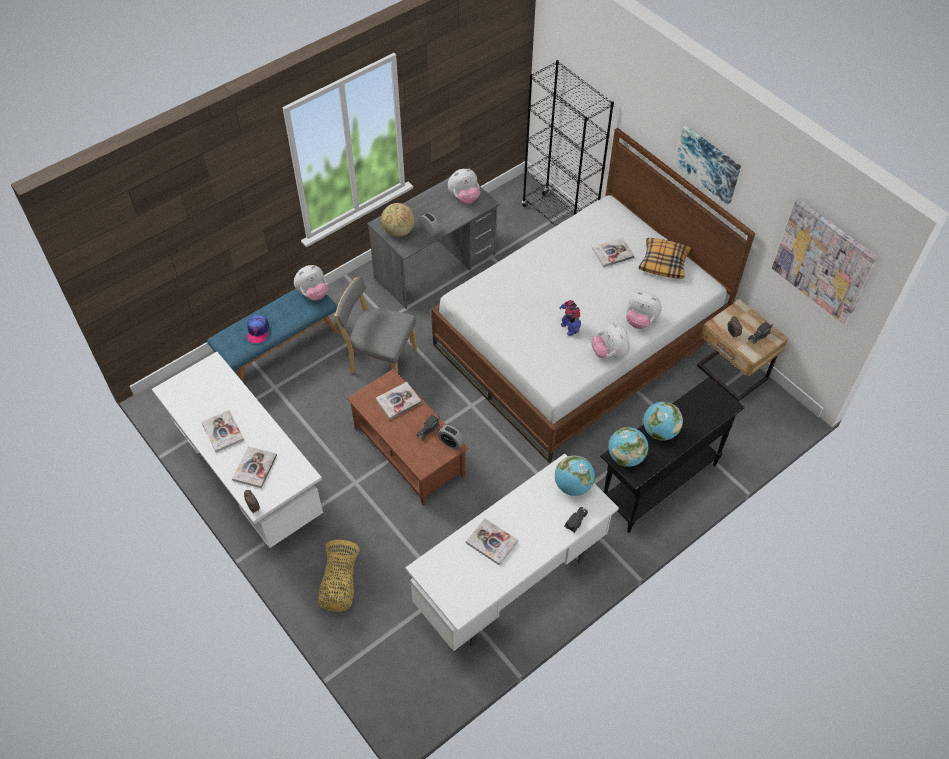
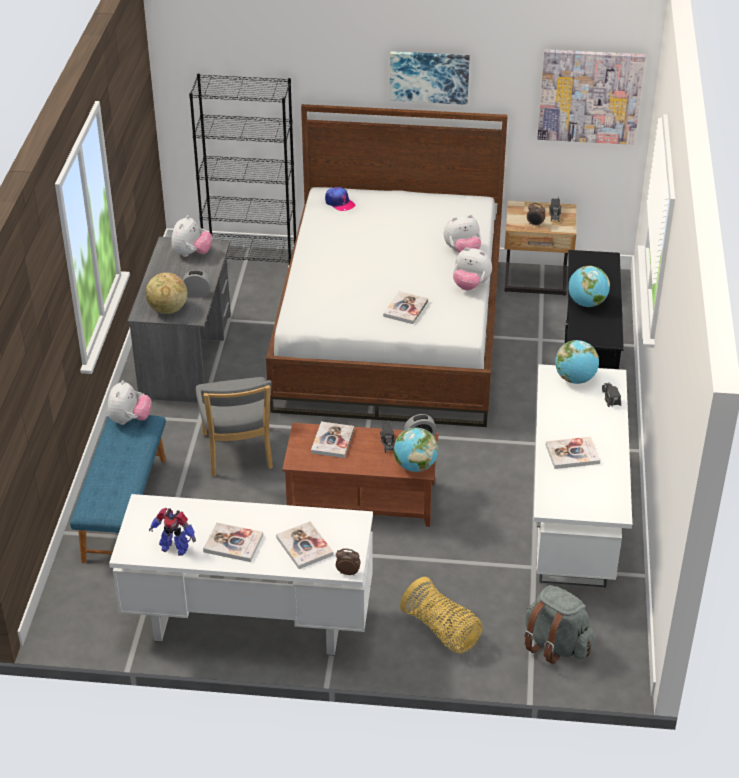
camera: 45 degrees left, 15 degrees down
(258, 331) = (118, 480): cap -> cap (339, 203)
(380, 360) = (238, 454): grey chair -> grey chair turned 75 degrees counterclockwise
(390, 656) = (555, 645): none -> grey backpack
(569, 328) = (416, 288): toy robot -> toy robot (174, 547)
(612, 253) = (375, 222): book -> book (405, 309)
(625, 457) = (587, 334): globe -> globe (415, 466)
(664, 262) = (423, 205): pillow -> none

